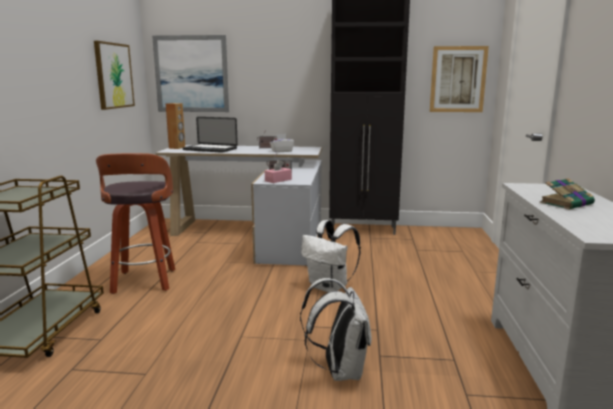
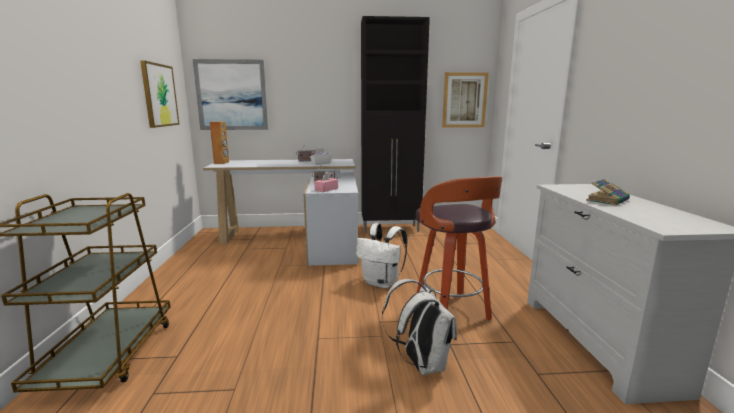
camera: 10 degrees left, 0 degrees up
(144, 282) = (206, 292): stool -> stool (453, 311)
(210, 149) = (254, 163): laptop -> none

